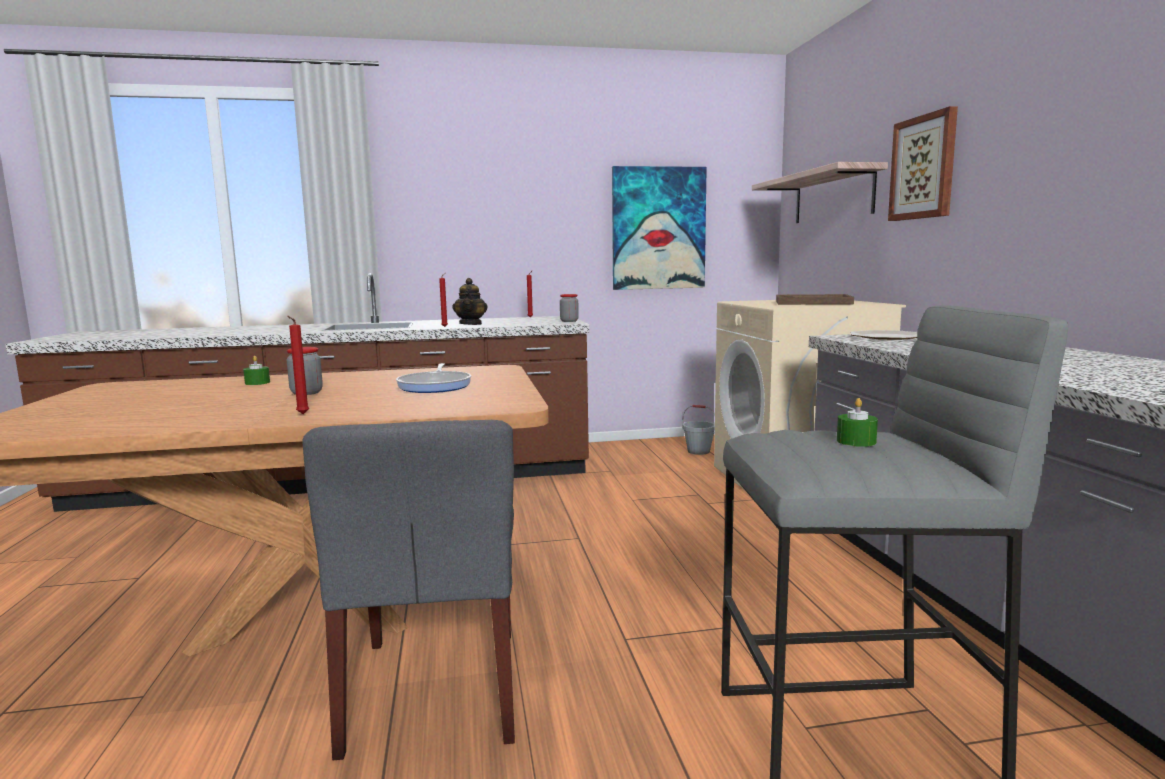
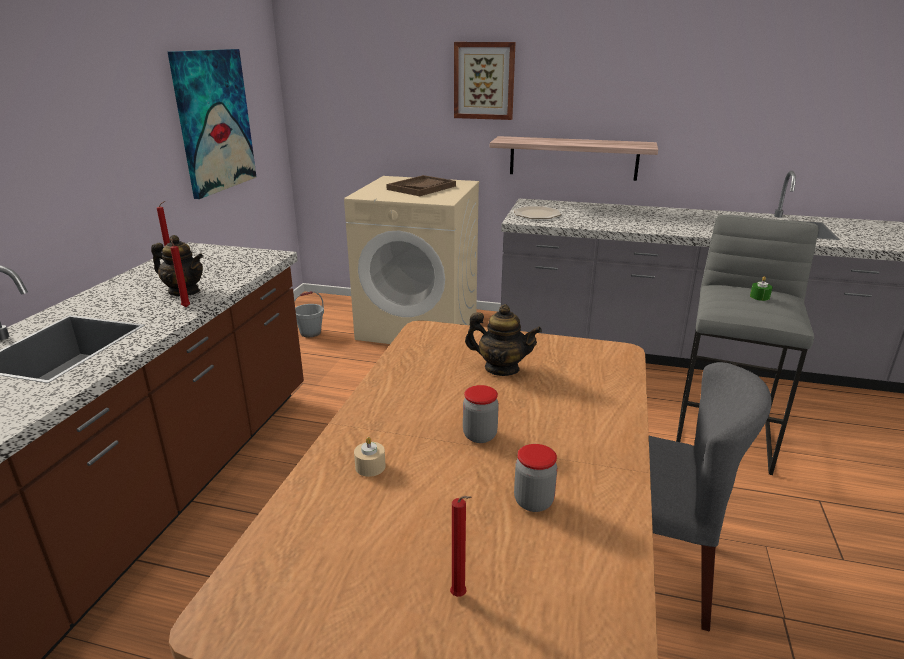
camera: 65 degrees left, 15 degrees up
(257, 383) = (370, 466): green candle -> beige candle
(301, 414) = (602, 442): red candle -> red candle (460, 596)
(435, 386) = (501, 368): frying pan -> teapot
(569, 321) = (255, 253): jar -> jar (533, 501)
(832, 197) = (371, 88): shelf -> shelf (573, 158)

